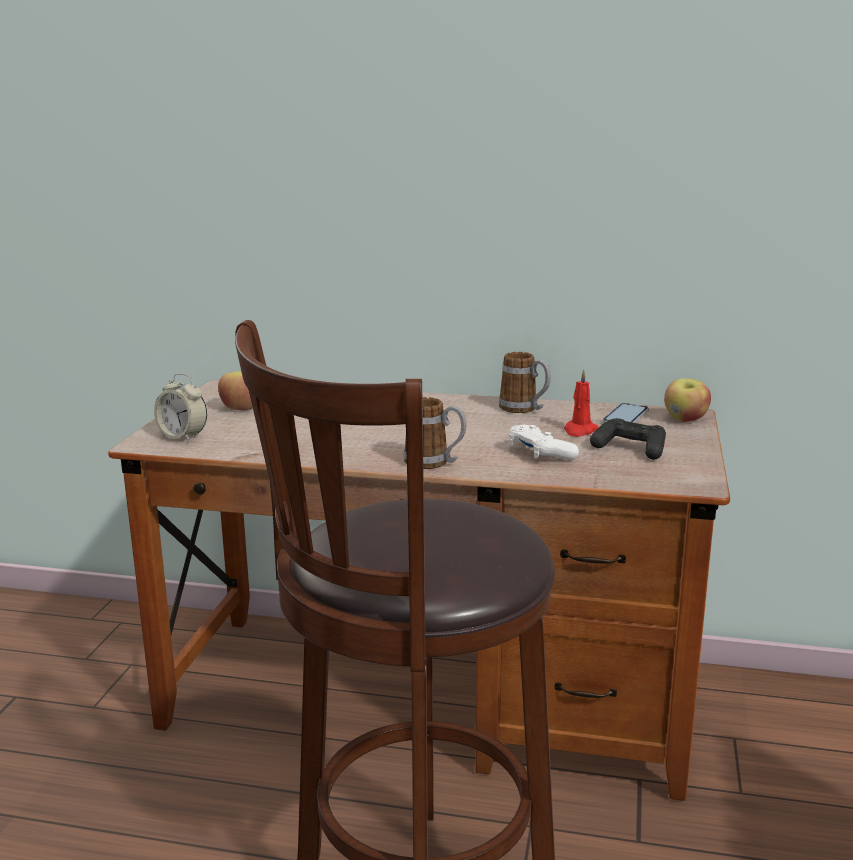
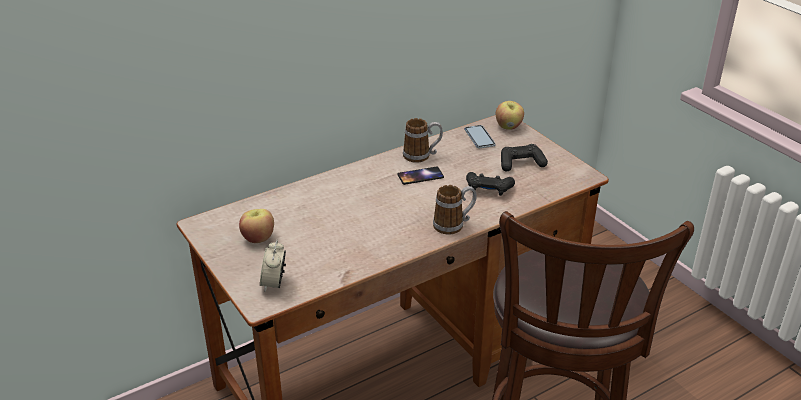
camera: 45 degrees left, 15 degrees up
(183, 437) = (274, 283): alarm clock -> alarm clock turned 105 degrees clockwise
(486, 421) = (420, 176): none -> phone
(540, 453) = (488, 189): white game controller -> black game controller
(580, 430) = (477, 160): red candle -> none

